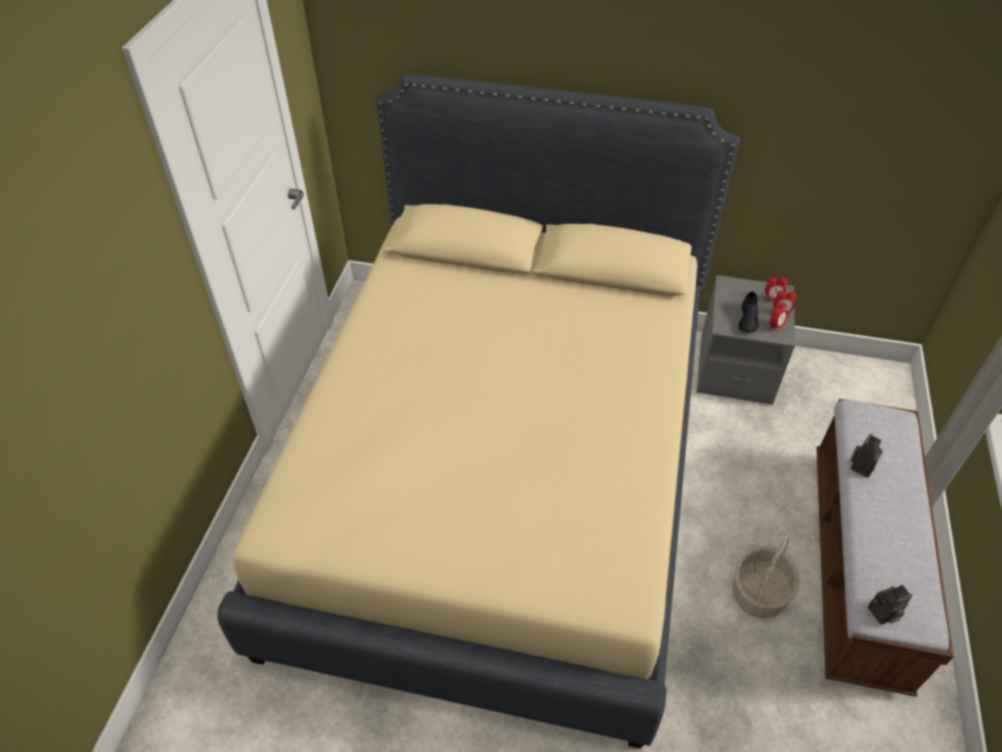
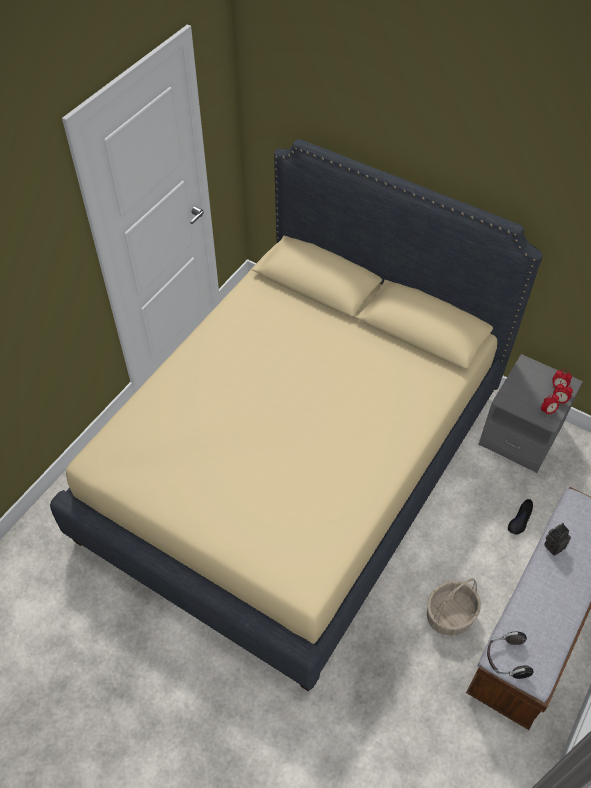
camera: 20 degrees right, 5 degrees up
(748, 319) = (527, 399): black shoe -> black shoe (520, 520)
(882, 614) = (506, 659): camera -> headphones

